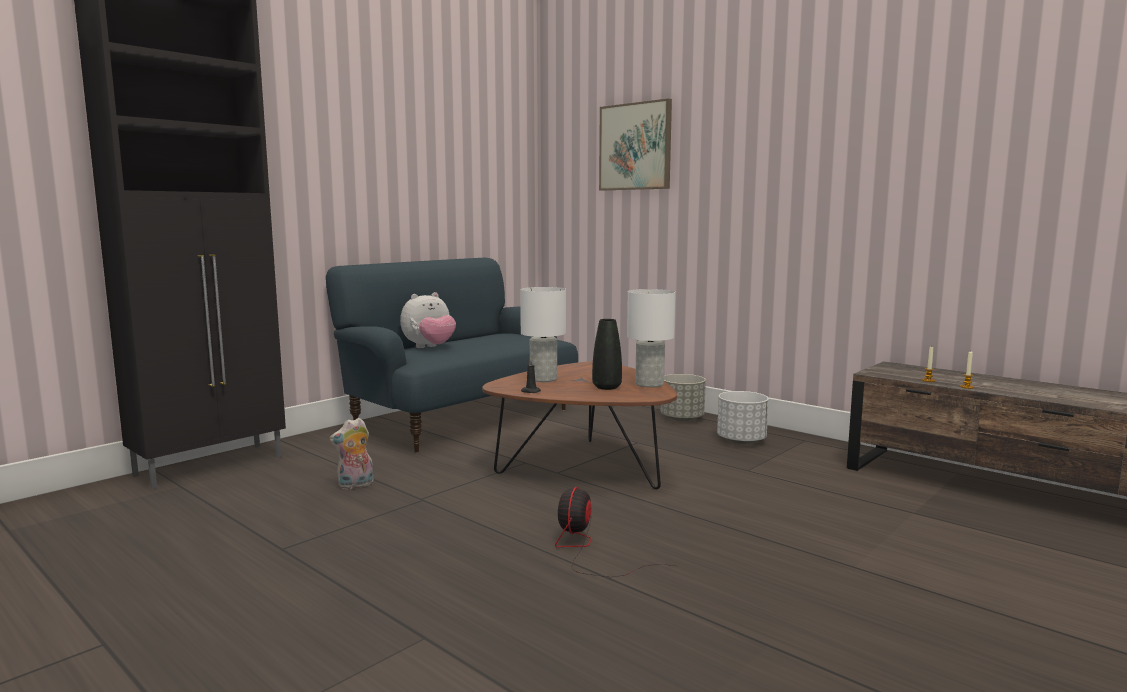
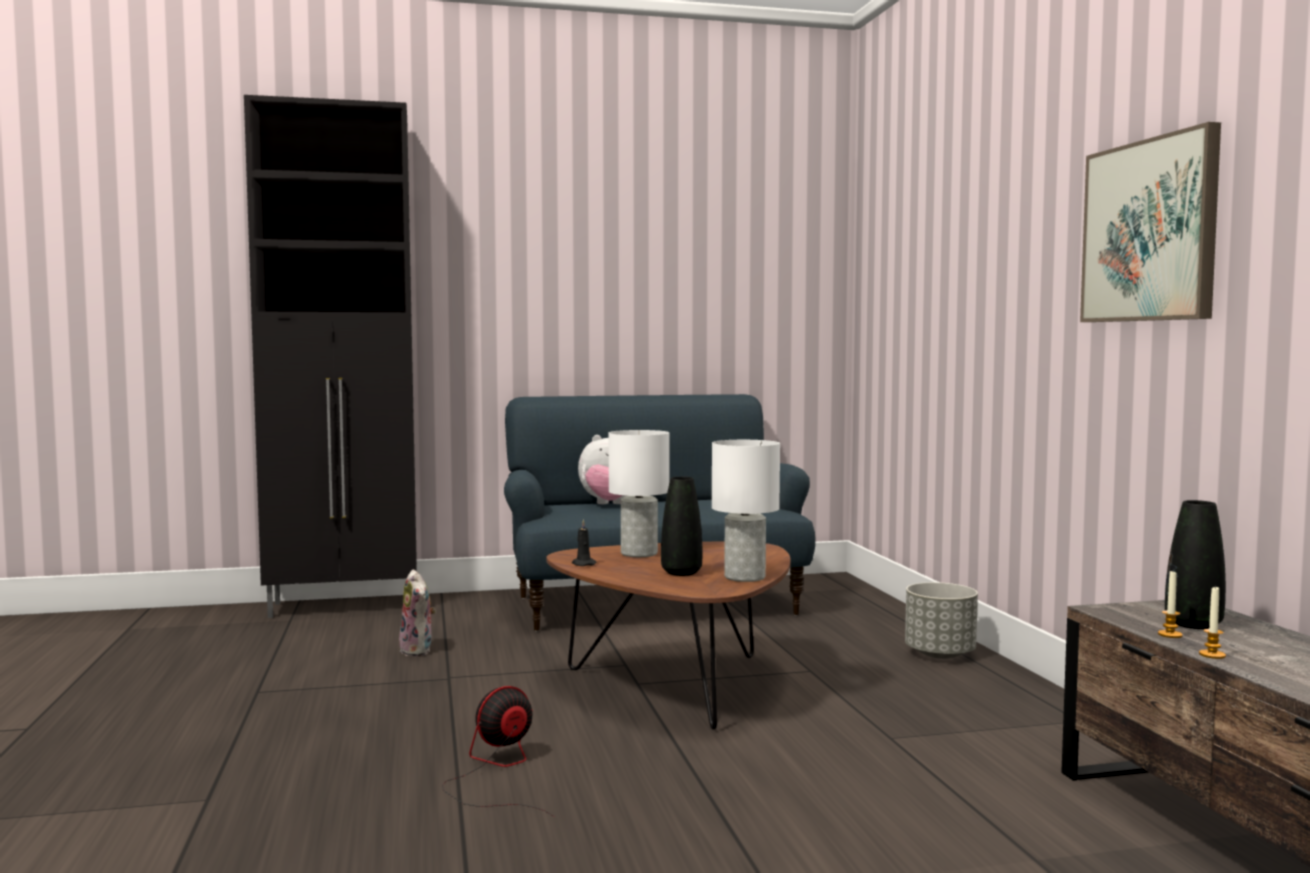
camera: 35 degrees right, 5 degrees down
(355, 485) = (419, 651): plush toy -> plush toy turned 120 degrees counterclockwise
(635, 147) = (934, 235): picture -> picture (1150, 231)
(741, 441) = (967, 699): white planter -> none
(921, 374) = (1193, 624): none -> black vase

